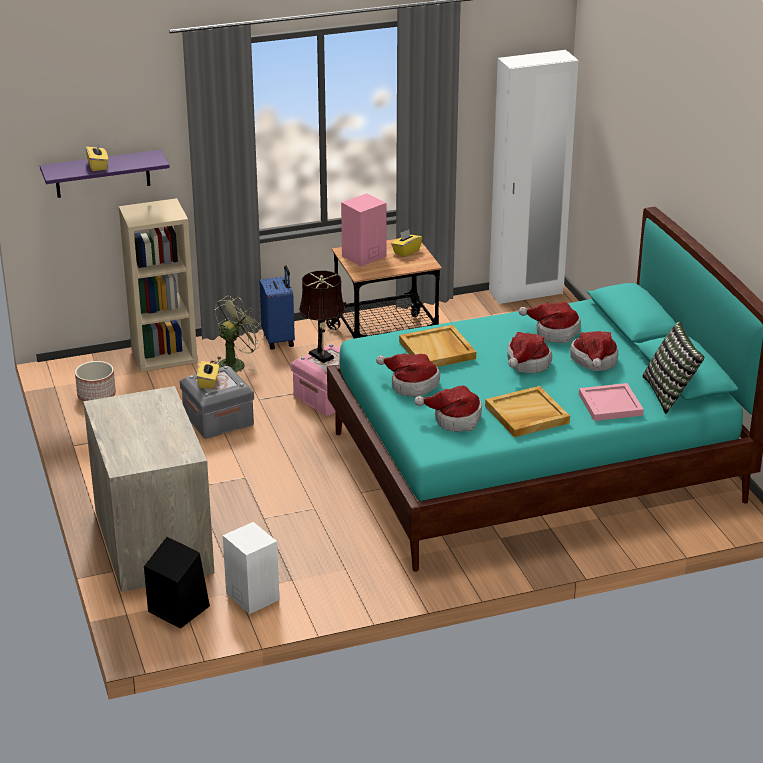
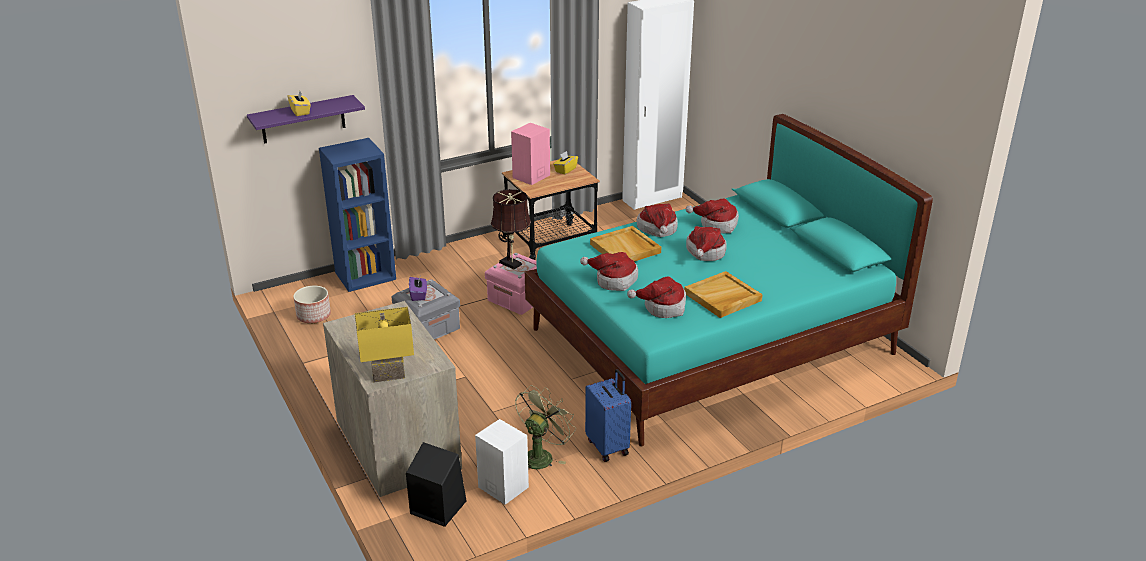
camera: 10 degrees left, 0 degrees up
(137, 460) = (389, 373): none -> yellow table lamp
(164, 355) = (366, 275): beige bookcase -> blue bookcase
(208, 382) = (418, 295): yellow tissue box -> purple tissue box
(235, 363) = (429, 277): green fan -> green fan (541, 455)
(279, 339) = (461, 254): blue suitcase -> blue suitcase (608, 446)
(594, 362) = (760, 247): hat -> hat (658, 230)
(611, 404) = (789, 281): pink tray -> none
(670, 393) = (834, 267): pillow -> none

